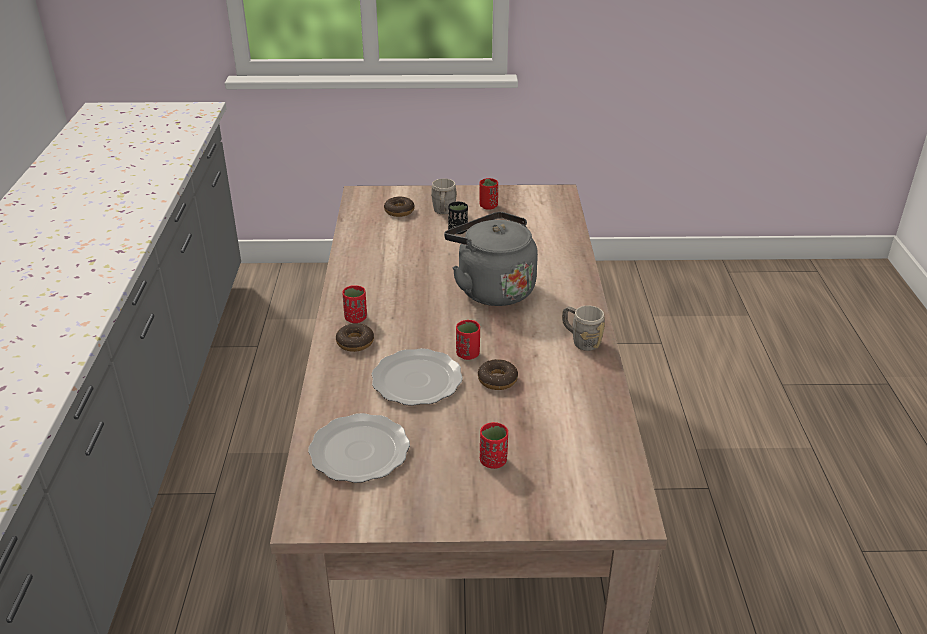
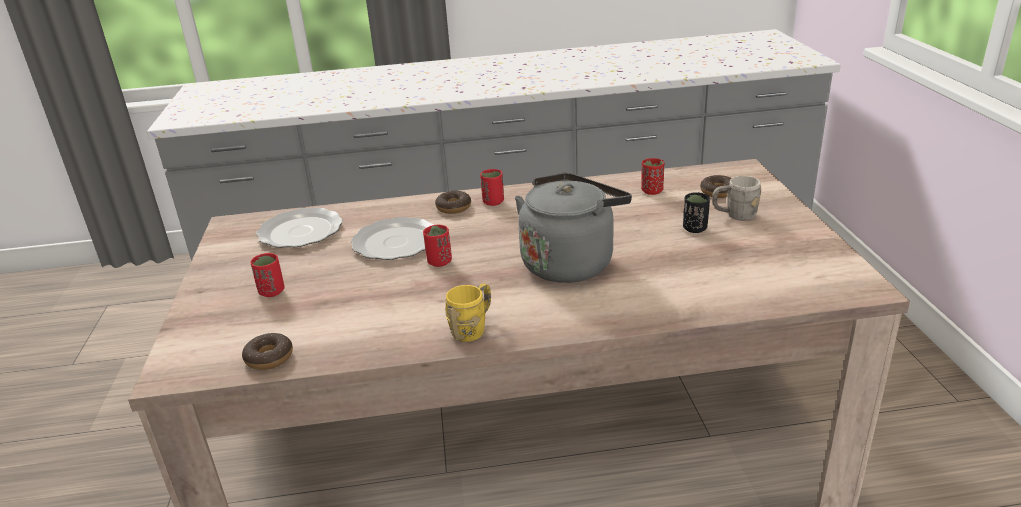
camera: 85 degrees right, 5 degrees down
(488, 206) = (774, 240): red cup -> red cup (652, 191)
(497, 380) = (395, 282): donut -> donut (269, 358)
(581, 341) = (473, 328): grey mug -> yellow mug

